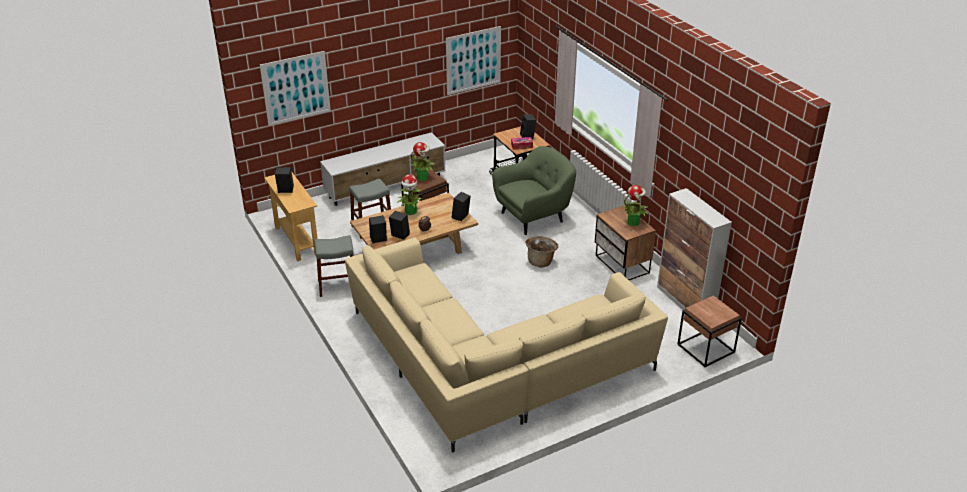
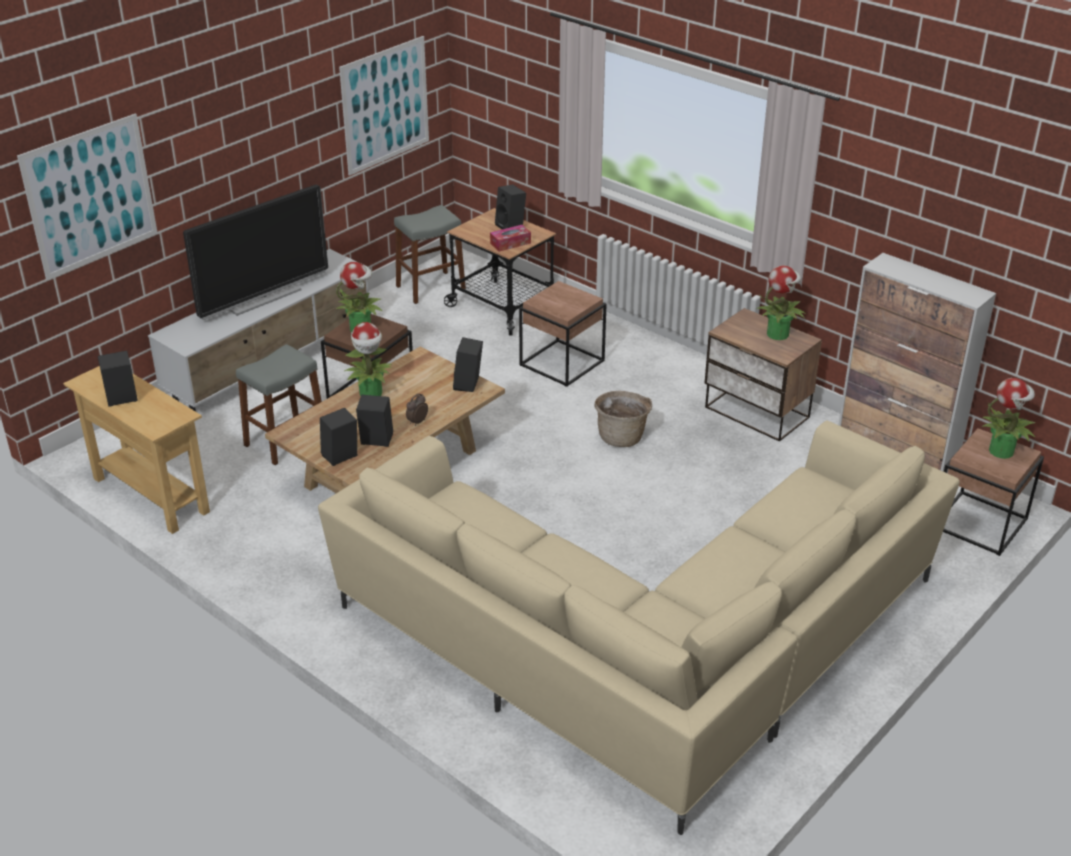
camera: 20 degrees left, 0 degrees up
(338, 286) = (278, 563): grey stool -> grey stool (430, 287)
(384, 152) = (263, 298): none -> television
(533, 216) = (563, 363): green armchair -> brown side table
(717, 310) = (1002, 451): none -> potted plant

